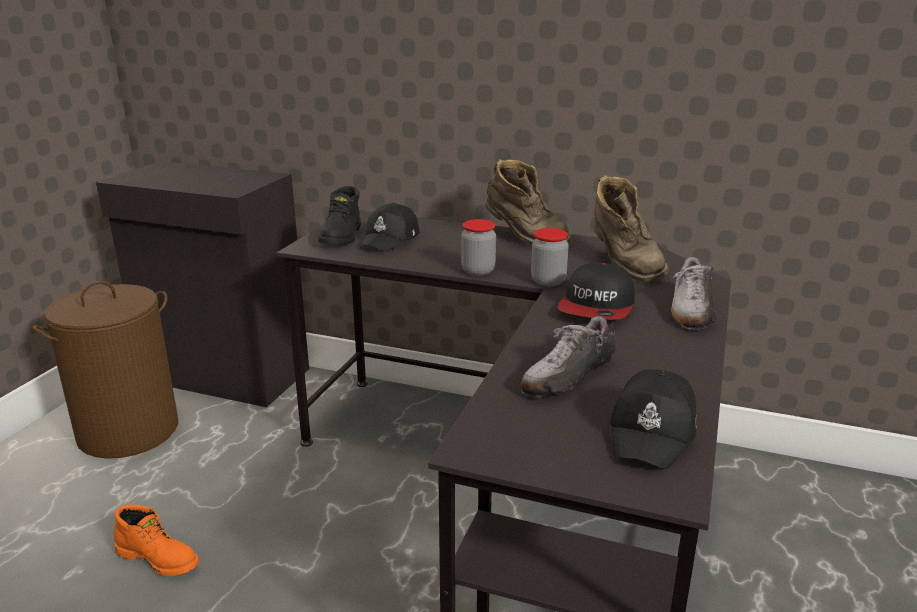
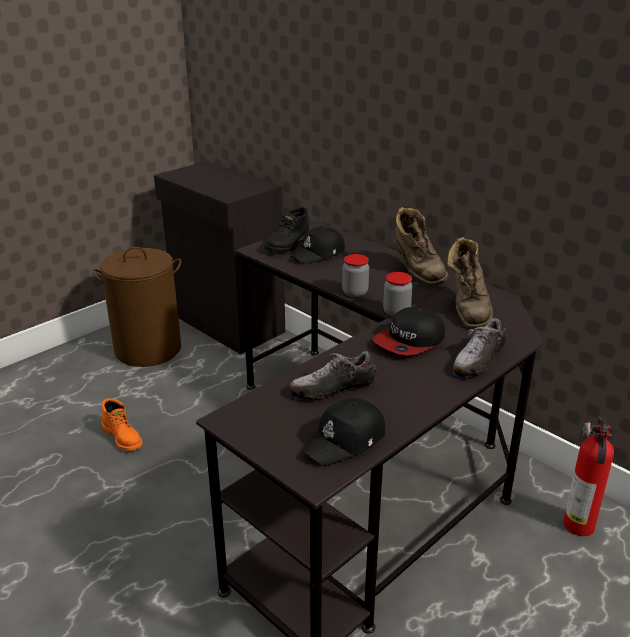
camera: 25 degrees right, 5 degrees up
(778, 493) = (578, 526): none -> fire extinguisher

